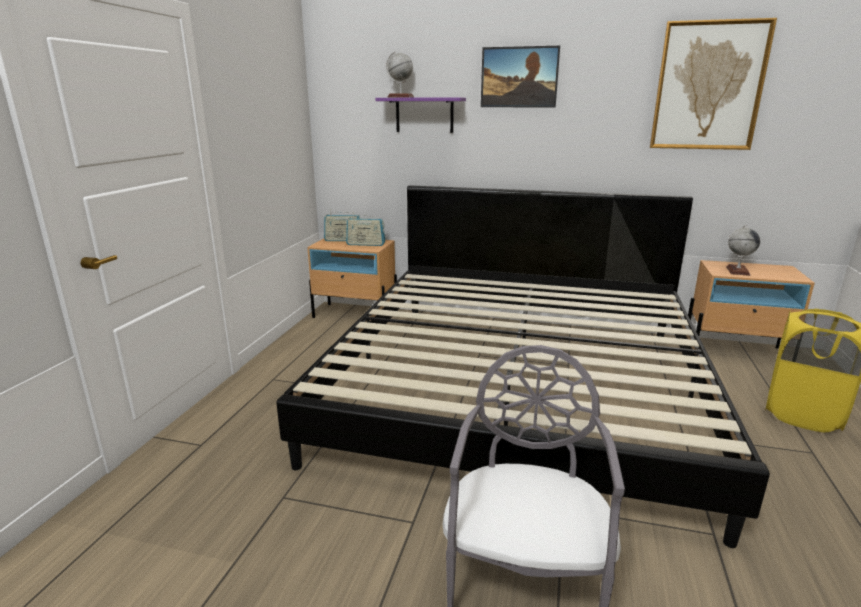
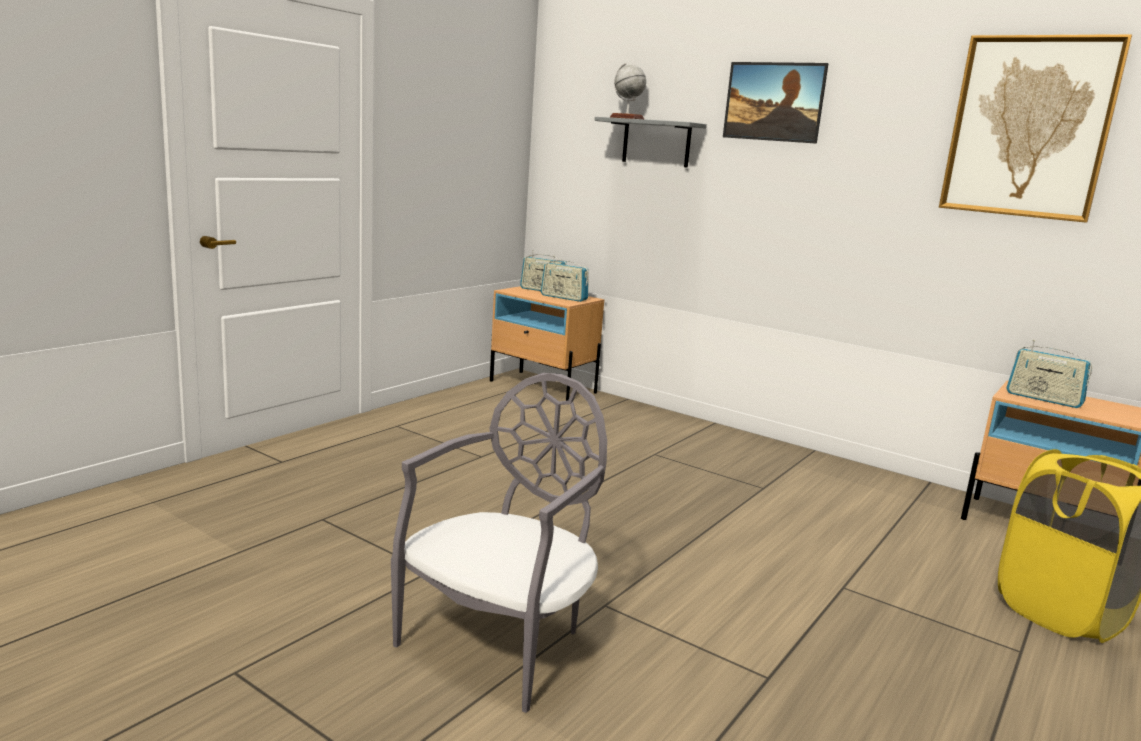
camera: 20 degrees right, 5 degrees down
(424, 115) = (656, 143): purple shelf -> grey shelf
(518, 387) = (671, 493): bed -> none
(737, 271) = (1043, 399): globe -> radio

